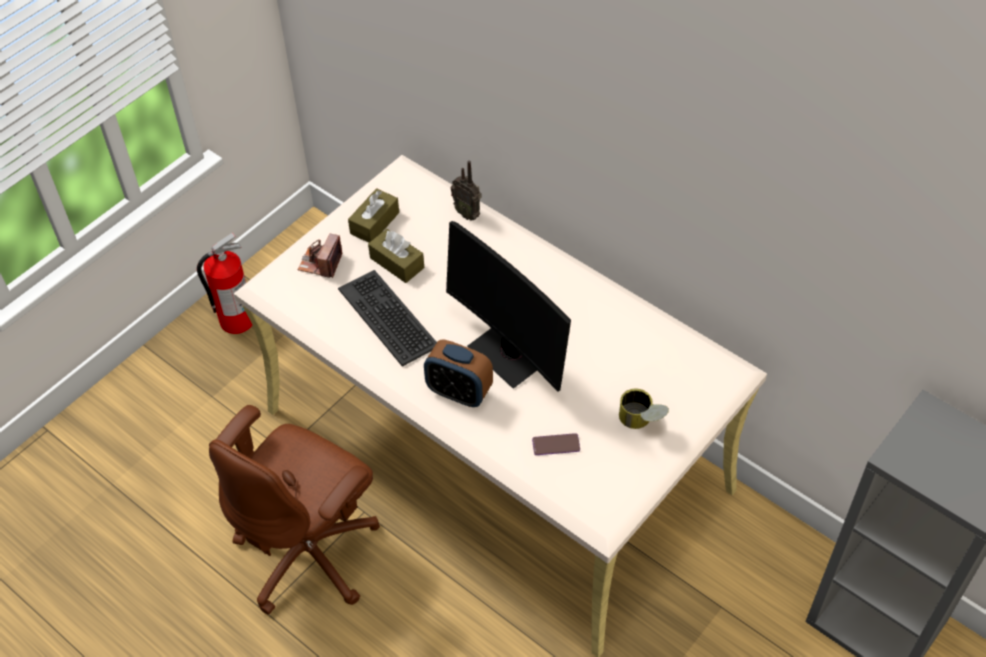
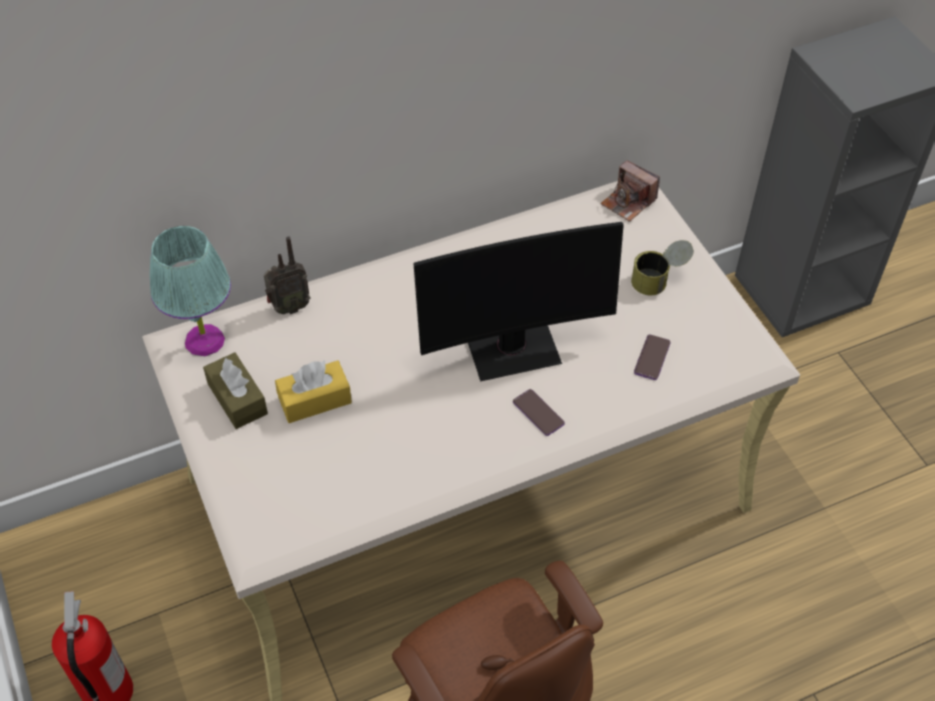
camera: 65 degrees left, 0 degrees up
(321, 263) = (261, 475): camera -> camera (628, 202)
(389, 317) = (391, 438): keyboard -> none
(397, 263) = (315, 400): brown tissue box -> yellow tissue box
(413, 184) = (205, 340): none -> turquoise table lamp
(459, 392) = (538, 413): alarm clock -> phone

